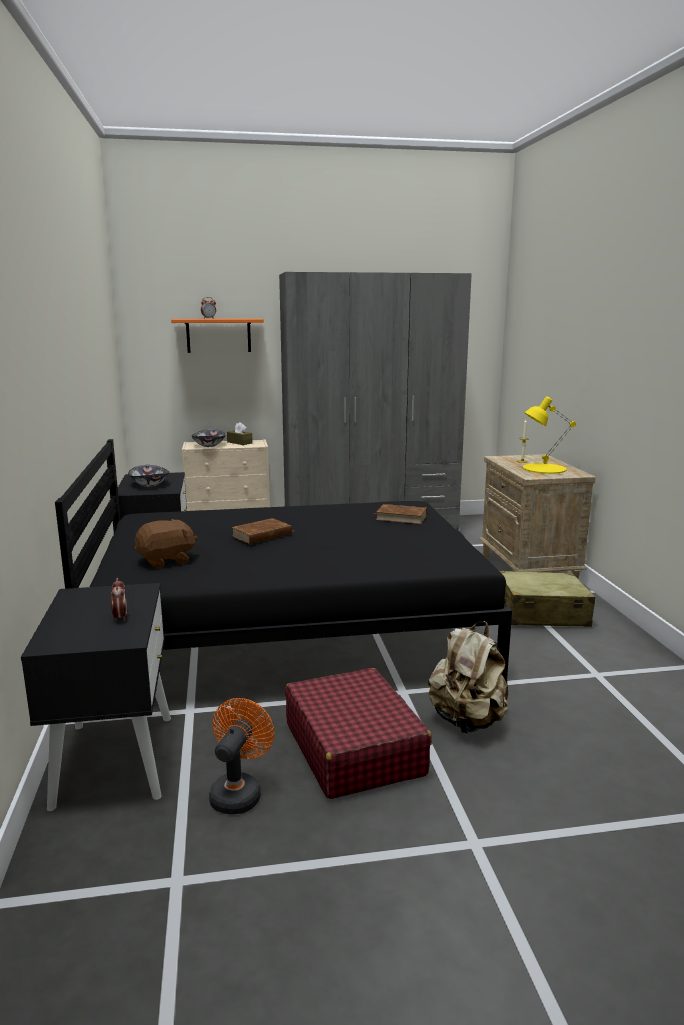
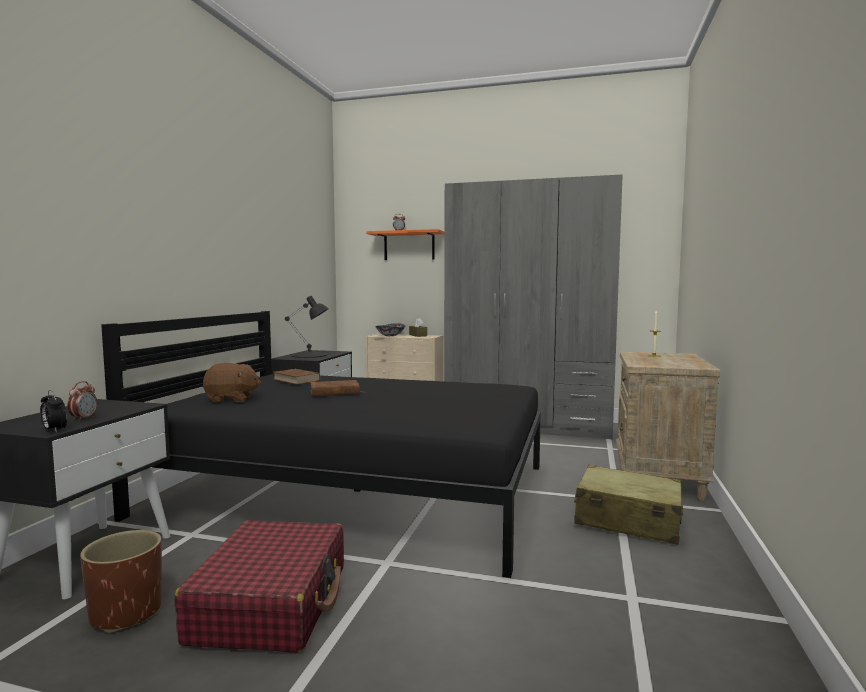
camera: 25 degrees right, 10 degrees down
(130, 638) = (54, 430): none -> alarm clock
(150, 484) = (309, 355): bowl -> black table lamp
(239, 792) = (125, 613): orange fan -> brown planter
(401, 517) = (483, 394): brown book -> brown book (296, 380)
(468, 721) = (416, 608): beige backpack -> none
(543, 468) = (667, 361): yellow table lamp -> none

